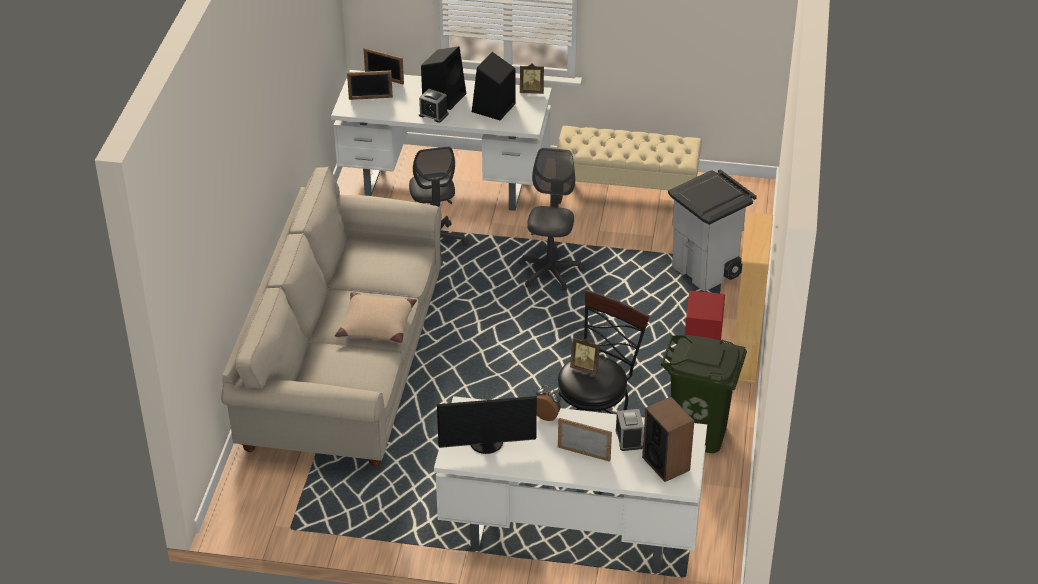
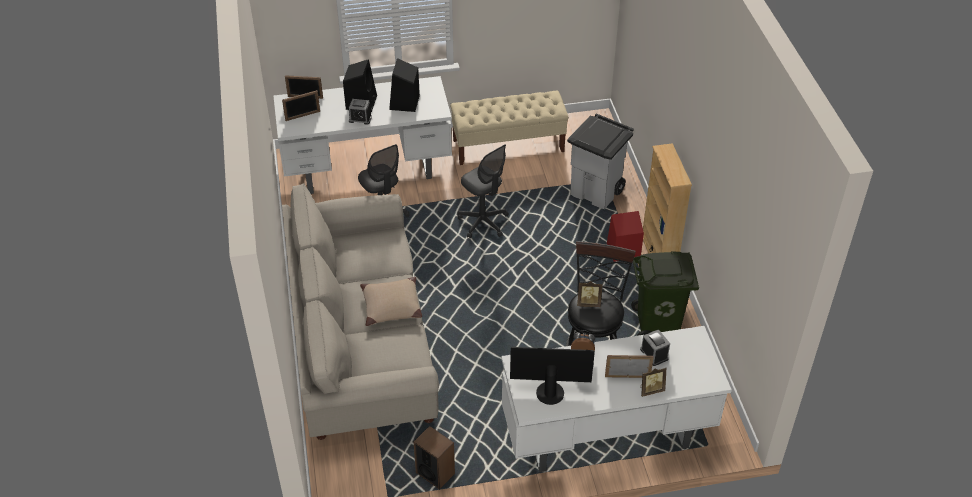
camera: 20 degrees left, 5 degrees up
(487, 444) = (550, 390): monitor -> monitor turned 150 degrees counterclockwise
(531, 91) = (426, 82): picture frame -> picture frame (651, 390)
(550, 272) = (483, 222): grey office chair -> grey office chair turned 150 degrees clockwise
(666, 463) = (692, 367): speaker -> speaker (435, 473)

